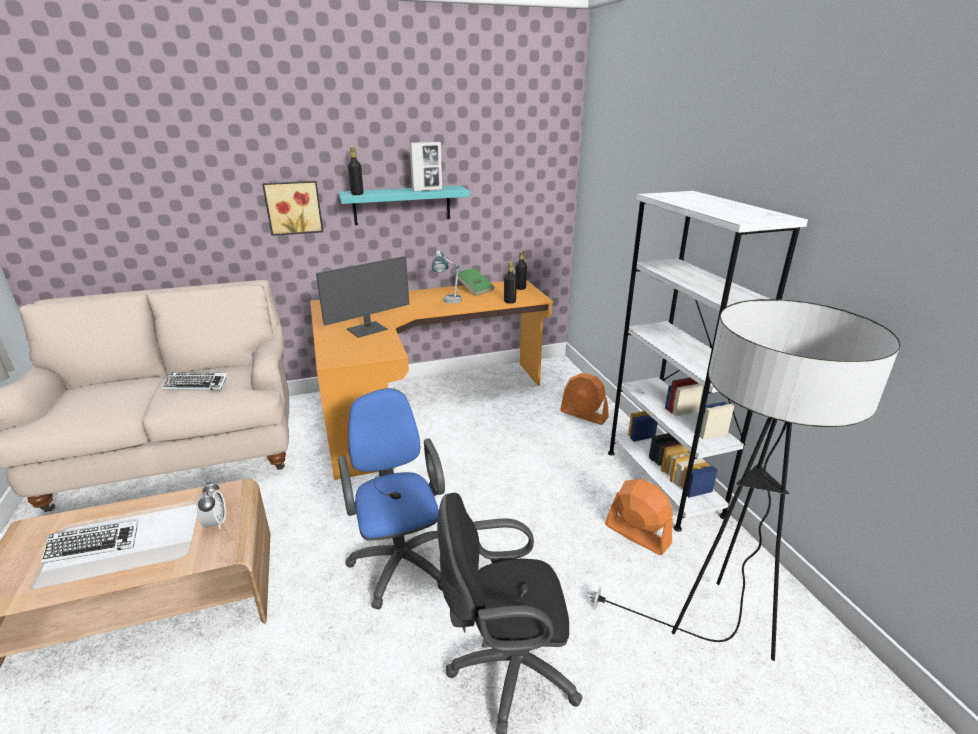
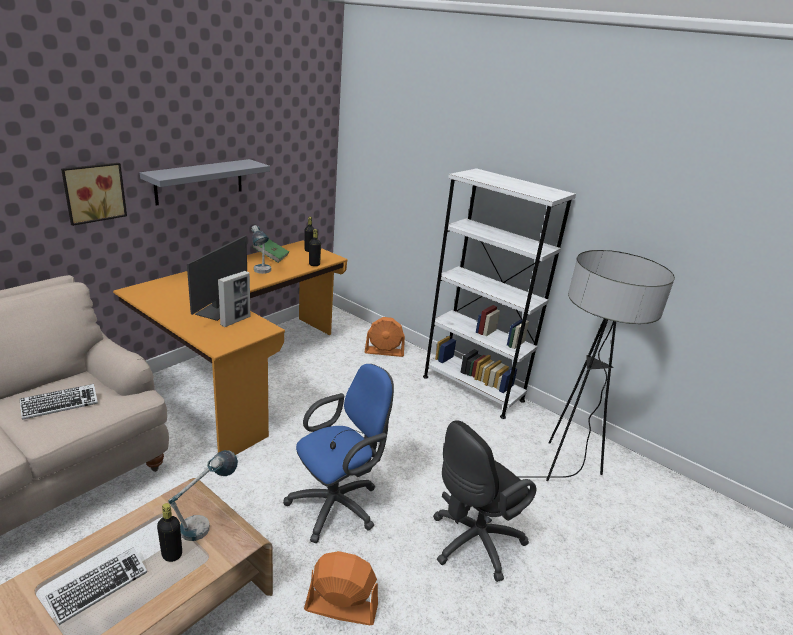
camera: 35 degrees left, 0 degrees up
(215, 523) = (206, 523): alarm clock -> table lamp
(357, 194) = (169, 175): black bottle -> black bottle (172, 554)
(400, 559) = (338, 504): blue office chair -> blue office chair turned 105 degrees clockwise
(402, 205) = (199, 181): turquoise shelf -> grey shelf
(427, 190) = (231, 167): picture frame -> picture frame (235, 321)
(637, 534) = (482, 428): orange fan -> orange fan (340, 607)

